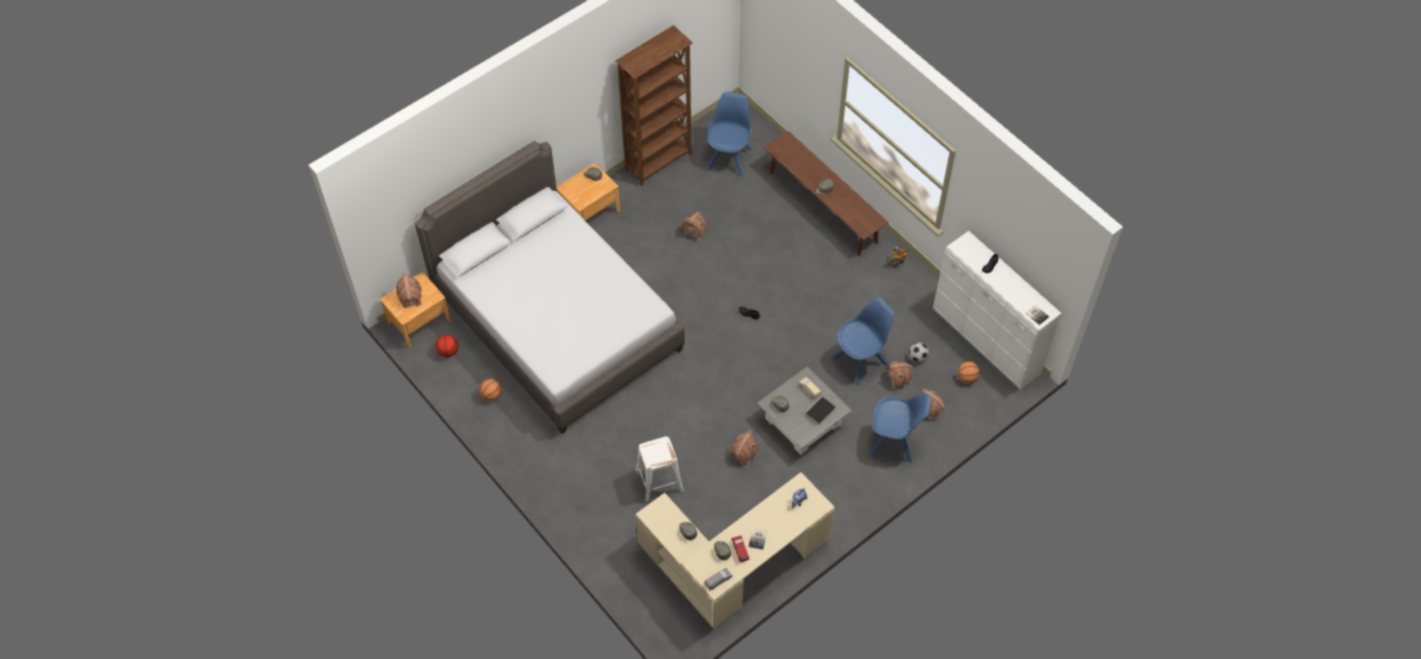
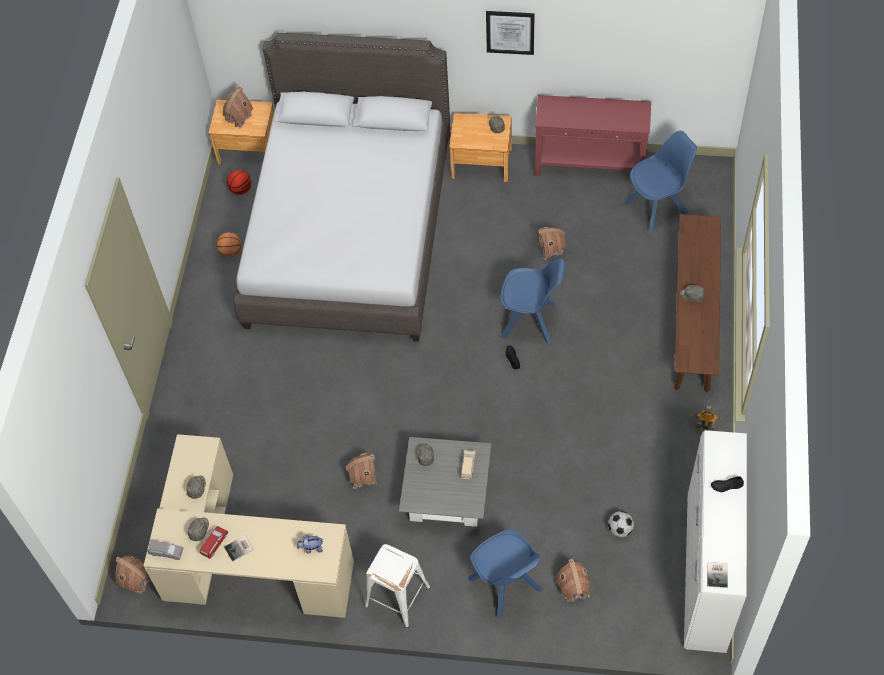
camera: 50 degrees right, 0 degrees up
(585, 97) = (510, 32): none -> picture
(659, 161) = (590, 164): brown bookcase -> red console table
(659, 480) = (272, 435): white stool -> white stool (398, 596)
(819, 413) = (452, 494): book -> none
(861, 360) = (564, 485): blue chair -> blue chair (530, 321)
(898, 379) = (578, 533): toy house -> toy house (137, 580)
(967, 377) = (646, 590): basketball -> none

